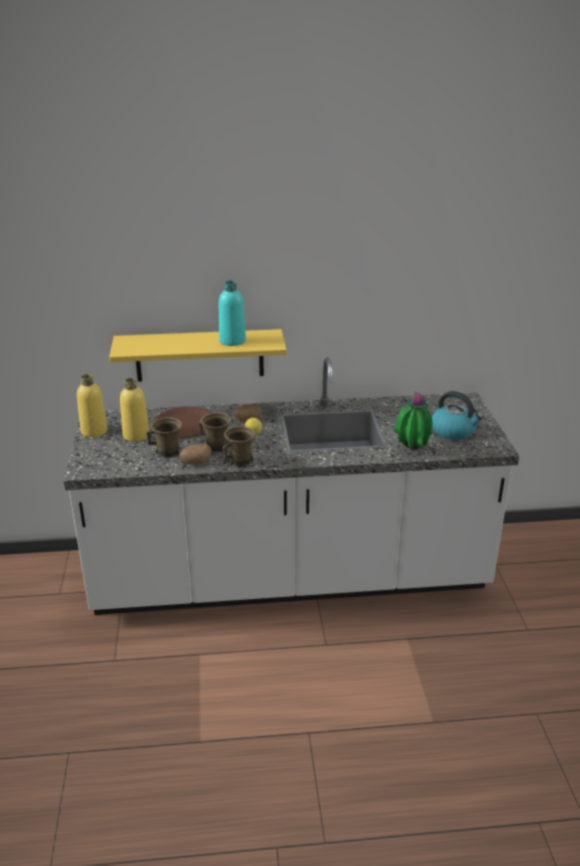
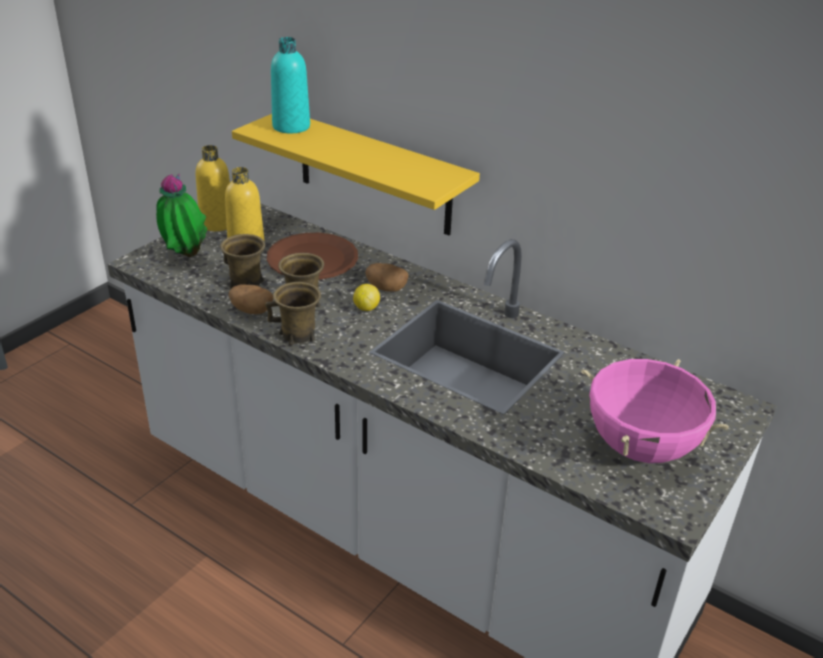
camera: 40 degrees right, 5 degrees up
(232, 341) = (390, 164): turquoise bottle -> turquoise bottle (291, 127)
(411, 451) = (528, 440): potted plant -> potted plant (184, 256)
(454, 431) = (641, 446): kettle -> pink cooking pot

